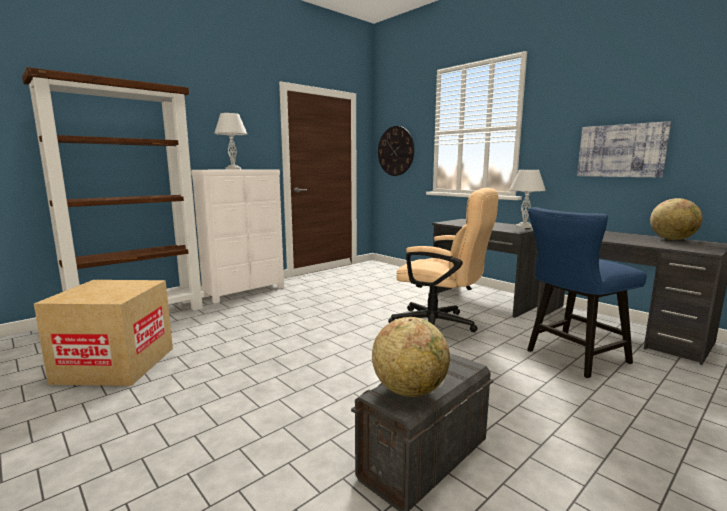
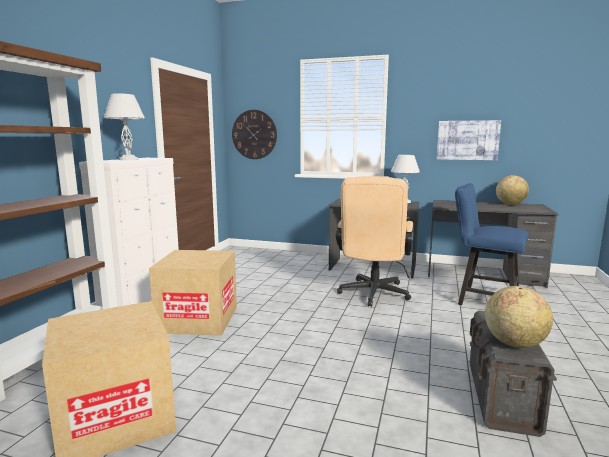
camera: 30 degrees left, 0 degrees up
(261, 313) = (198, 320): none -> cardboard box
(441, 325) = (373, 295): beige office chair -> beige office chair turned 105 degrees clockwise
(571, 357) = (483, 300): blue chair -> blue chair turned 90 degrees clockwise

